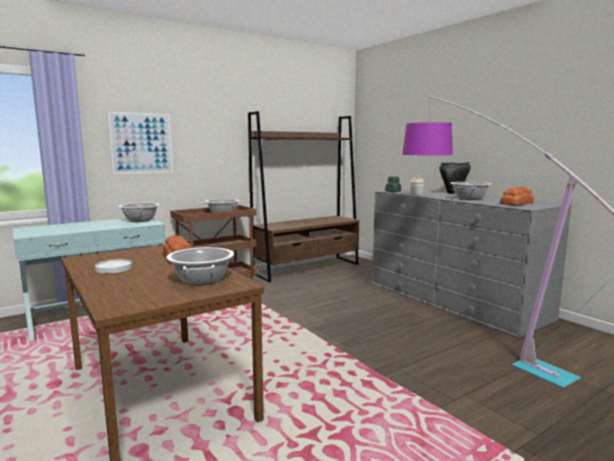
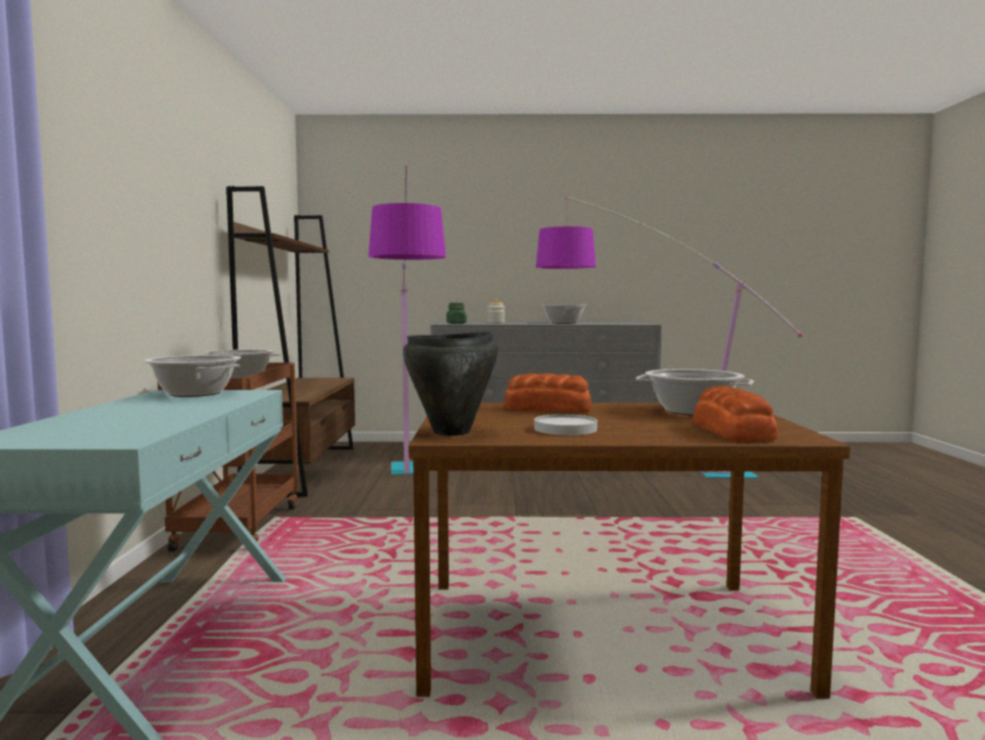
camera: 55 degrees left, 5 degrees down
(141, 143) = (104, 221): picture -> none
(306, 296) = (408, 493): none -> floor lamp
(453, 193) = (513, 322): black cooking pot -> black cooking pot (452, 432)
(517, 203) = (618, 323): bread -> bread (732, 431)

